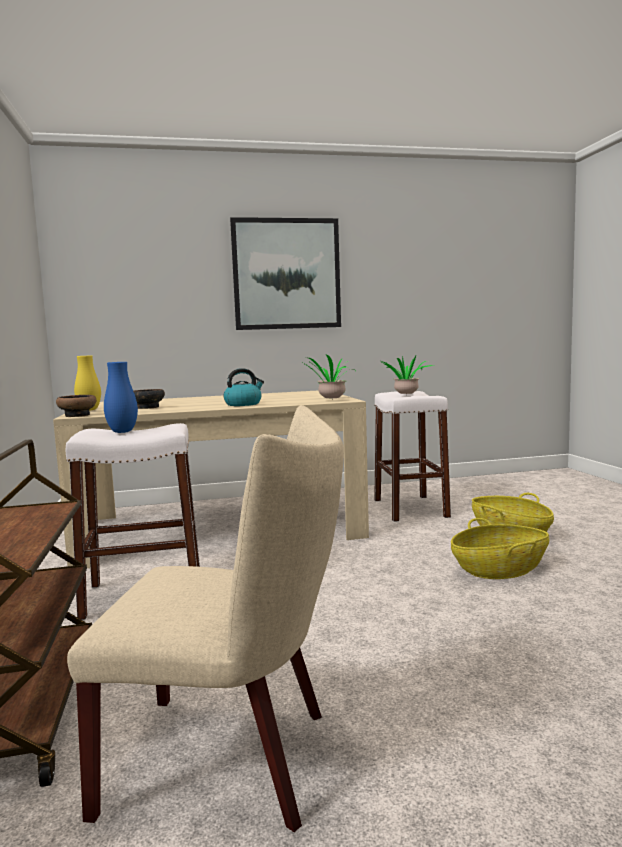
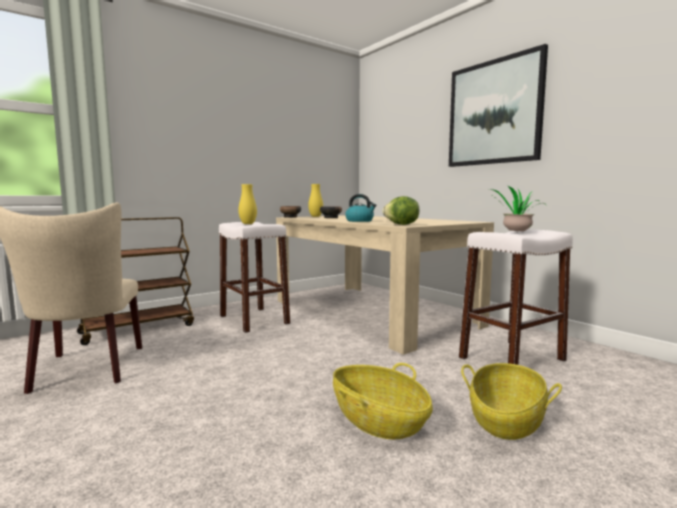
camera: 65 degrees right, 0 degrees up
(122, 432) = (248, 224): blue vase -> yellow vase
(330, 400) = (401, 224): potted plant -> lettuce

